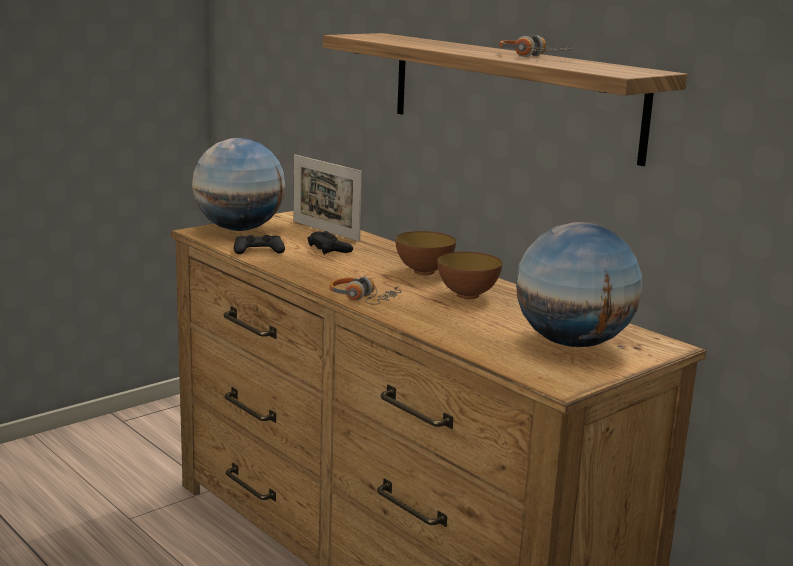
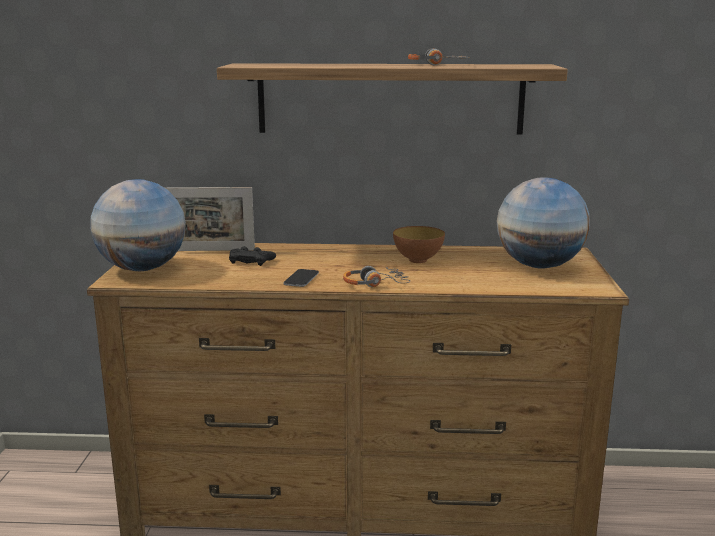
camera: 45 degrees left, 0 degrees up
(258, 250) = (208, 279): black game controller -> none
(320, 274) = (301, 279): none -> phone
(424, 272) = (353, 255): bowl -> none

